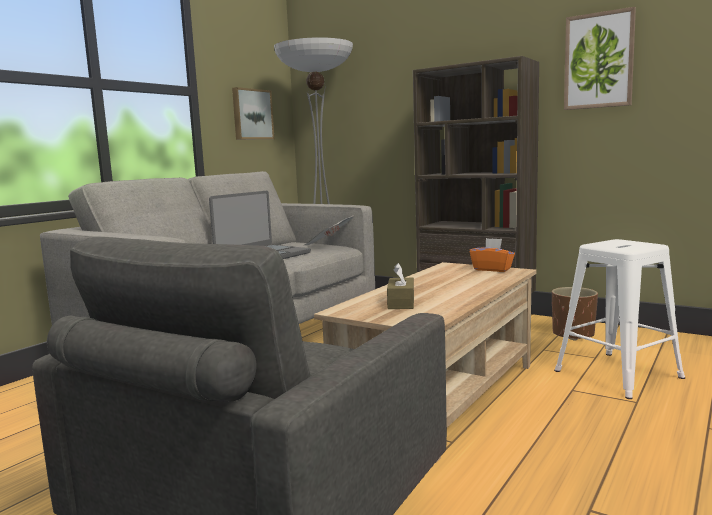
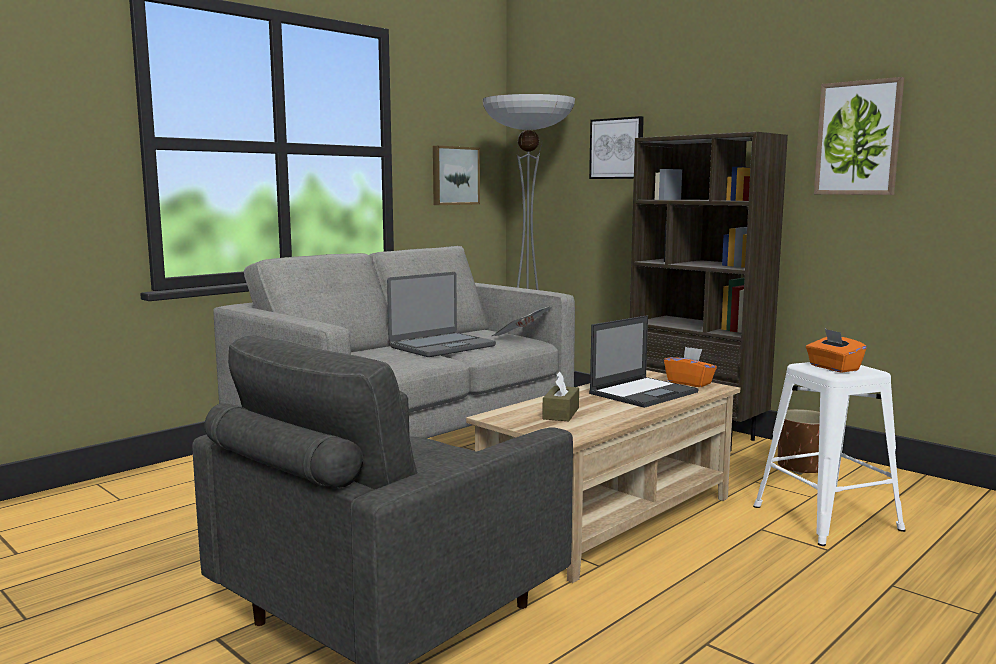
camera: 10 degrees right, 0 degrees up
(390, 85) = (617, 148): none -> picture
(460, 279) = (644, 392): none -> laptop
(619, 245) = (833, 368): none -> orange tissue box

